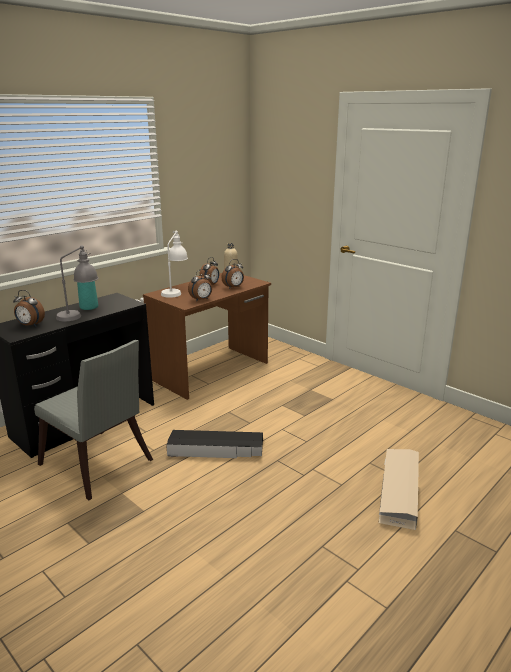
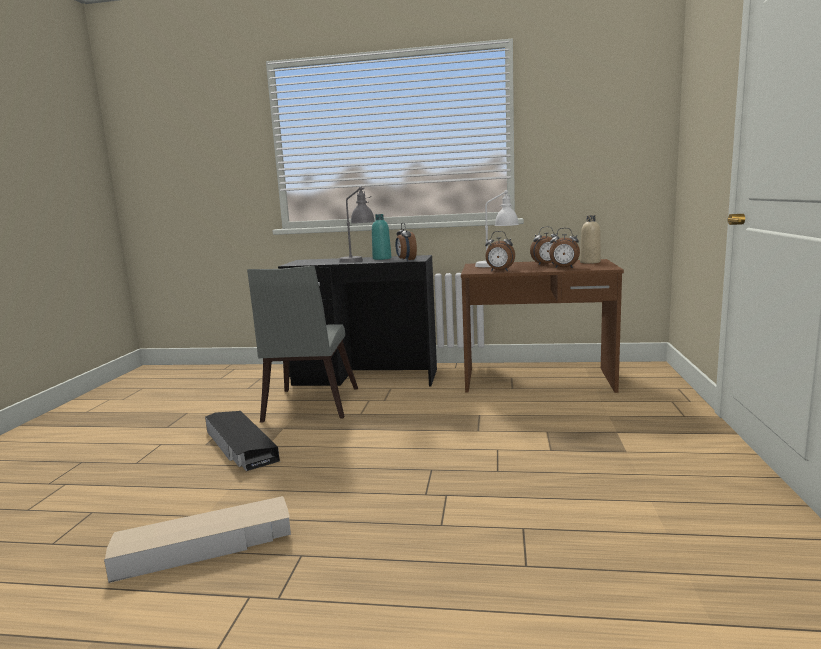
camera: 55 degrees right, 10 degrees down
(30, 325) = (316, 261): alarm clock -> alarm clock (406, 260)
(216, 449) = (403, 435): black storage box -> black storage box (240, 446)
(399, 491) = (490, 576): beige storage box -> beige storage box (205, 545)

